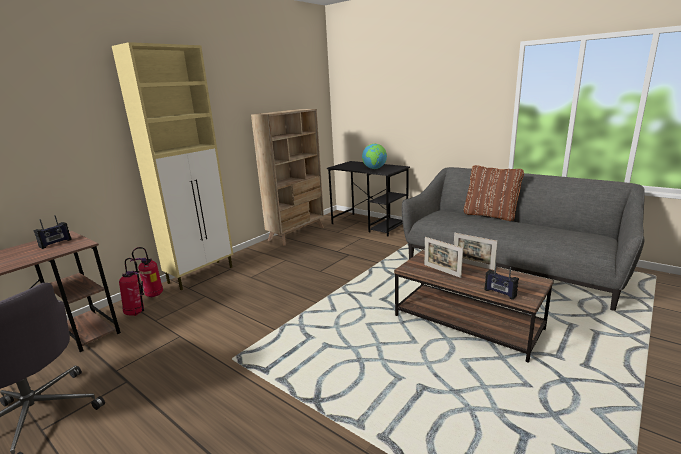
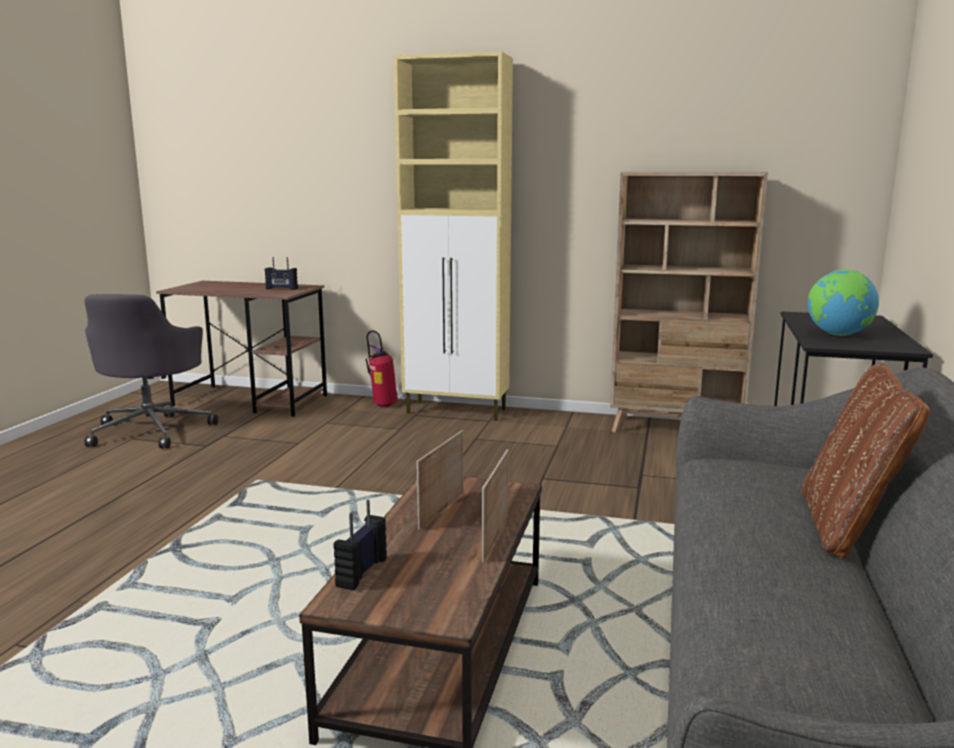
camera: 65 degrees right, 5 degrees down
(137, 313) = (339, 410): fire extinguisher -> none

